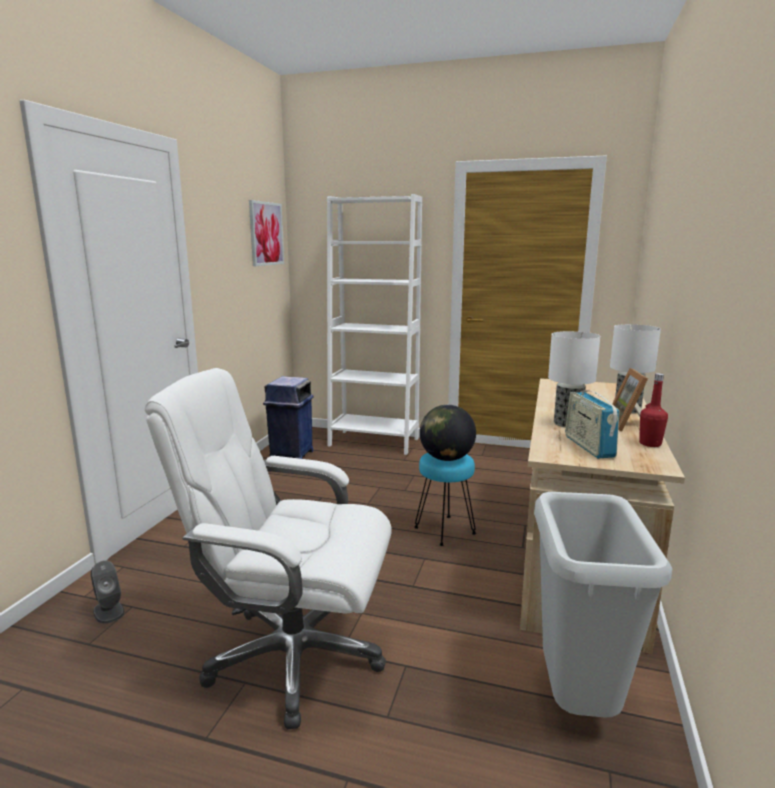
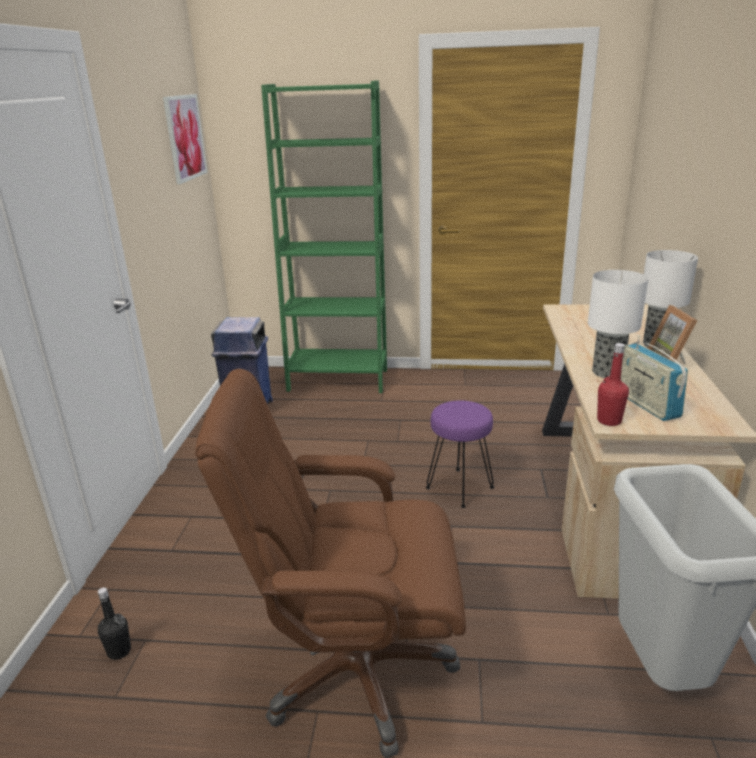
camera: 10 degrees left, 10 degrees up
(108, 611) = (119, 651): grey speaker -> black bottle
(292, 656) = (356, 670): white office chair -> brown office chair
(373, 442) = (338, 380): white bookcase -> green bookcase
(444, 530) = (459, 487): turquoise stool -> purple stool
(446, 458) = (462, 413): globe -> none
(650, 444) = (703, 393): red bottle -> red bottle (609, 421)

